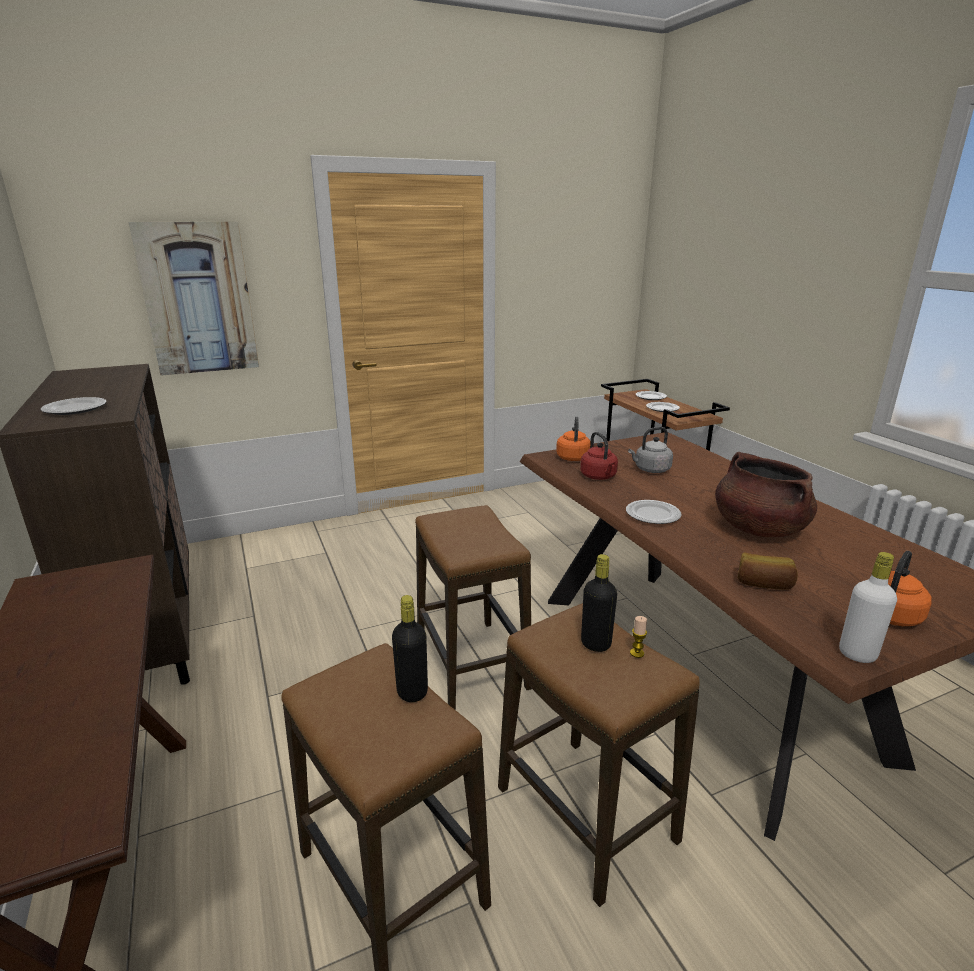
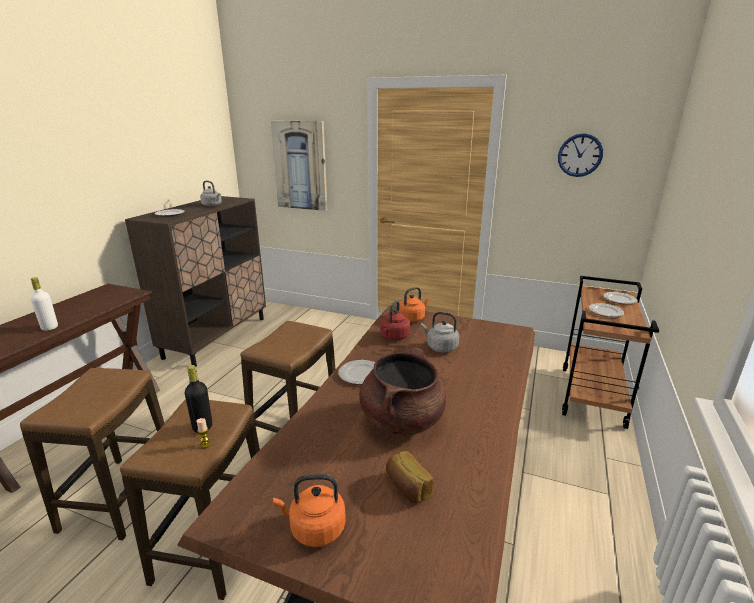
camera: 45 degrees right, 0 degrees up
(109, 383) = (212, 205): none -> grey kettle
(412, 692) = (112, 396): black bottle -> none
(574, 255) = (580, 155): none -> wall clock
(764, 584) = (304, 451): bread -> bread (407, 487)
(857, 654) = (233, 525): white bottle -> white bottle (49, 327)

